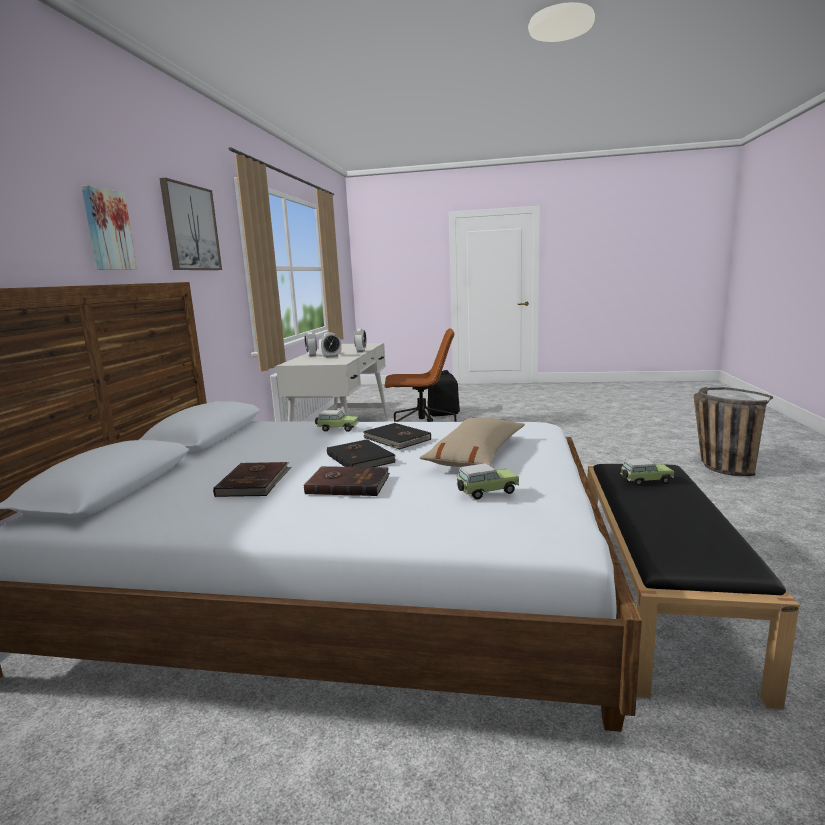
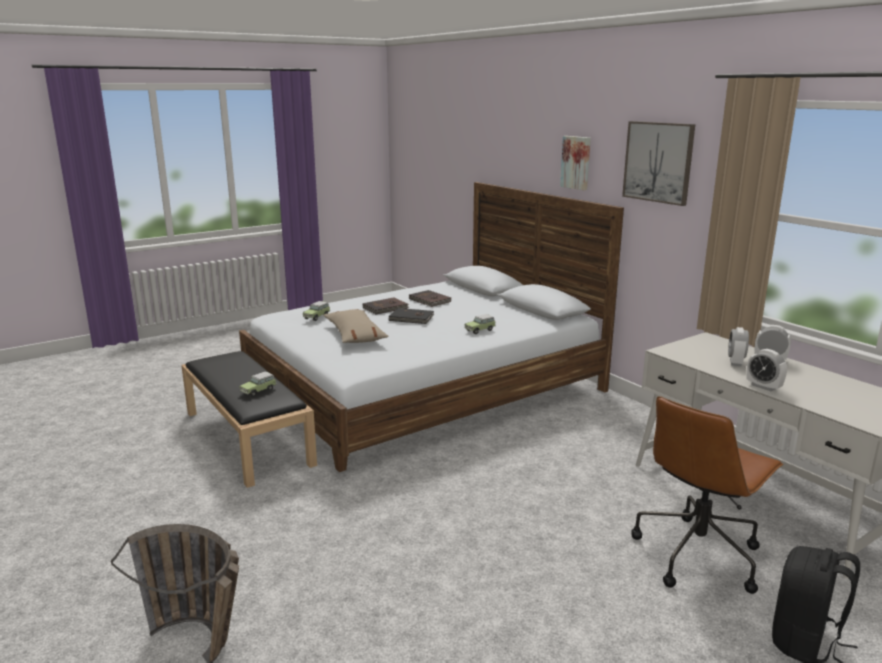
camera: 135 degrees right, 5 degrees up
(396, 439) = (423, 333): black book -> none

